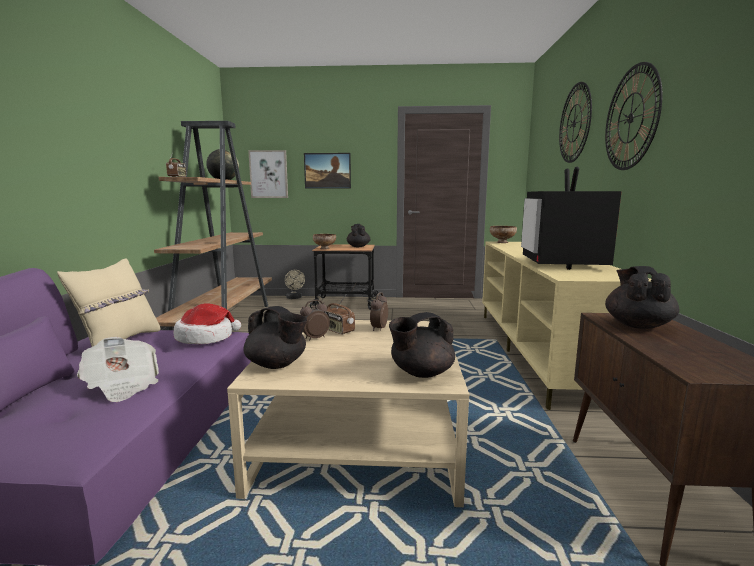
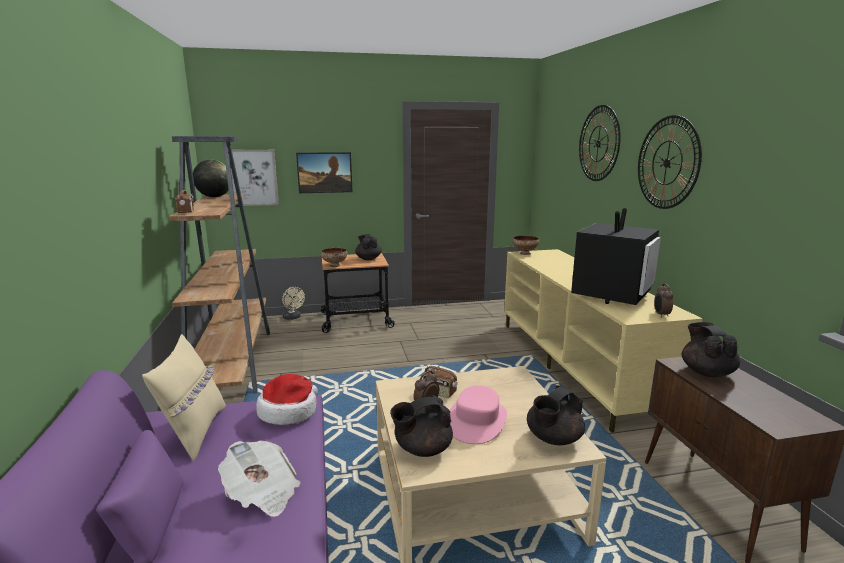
camera: 15 degrees left, 5 degrees up
(277, 365) = (422, 449): black teapot -> black teapot turned 135 degrees clockwise
(353, 352) = (477, 421): none -> pink hat
(378, 328) = (474, 384): alarm clock -> alarm clock (661, 315)
(563, 265) = (611, 295): television -> television turned 135 degrees counterclockwise

